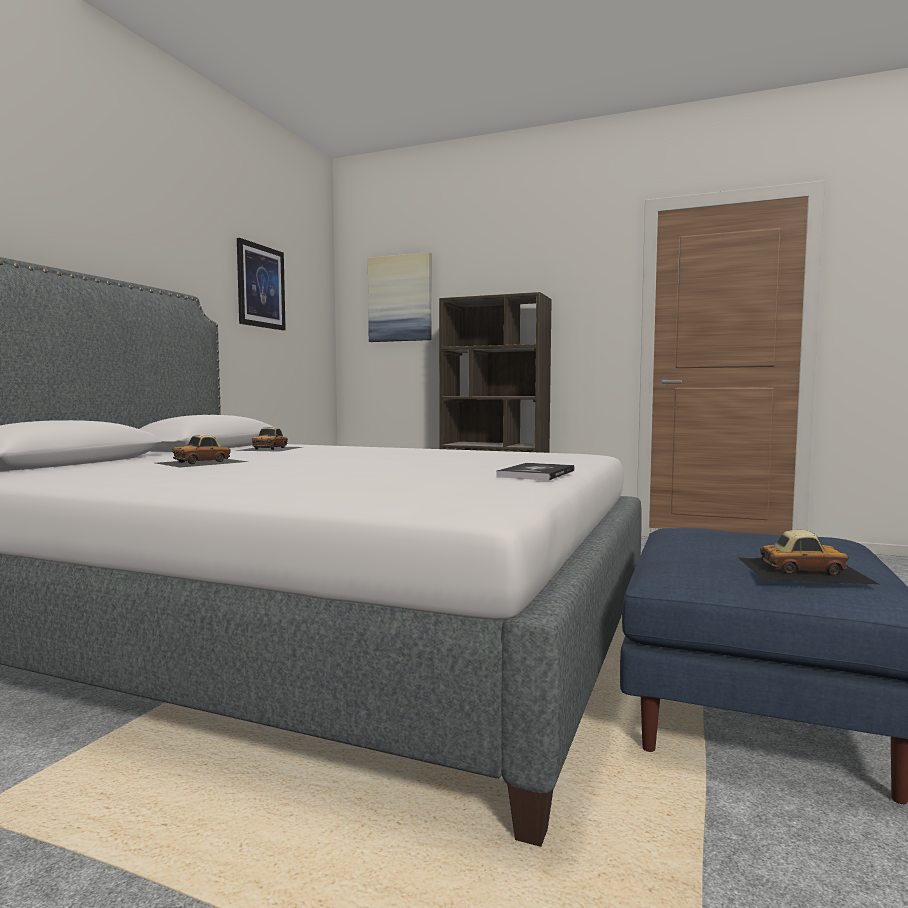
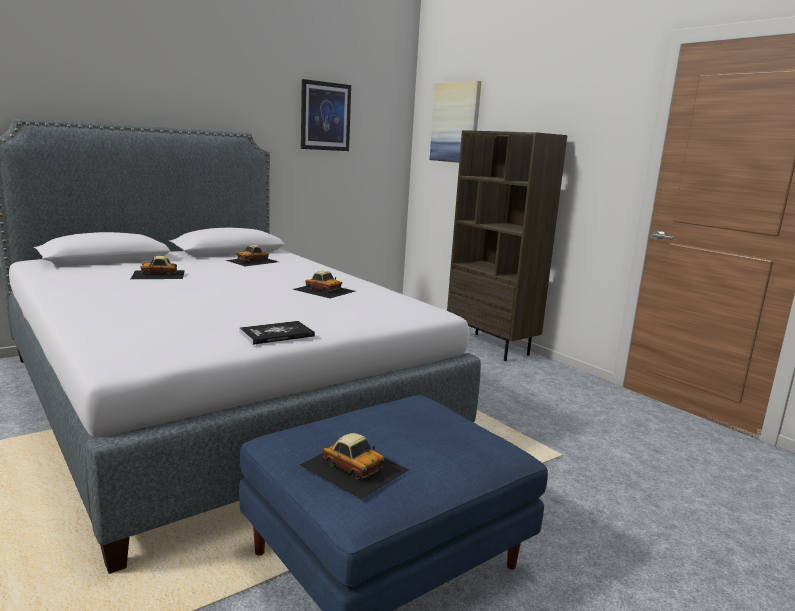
camera: 30 degrees right, 10 degrees up
(438, 454) = (324, 290): none -> toy car

